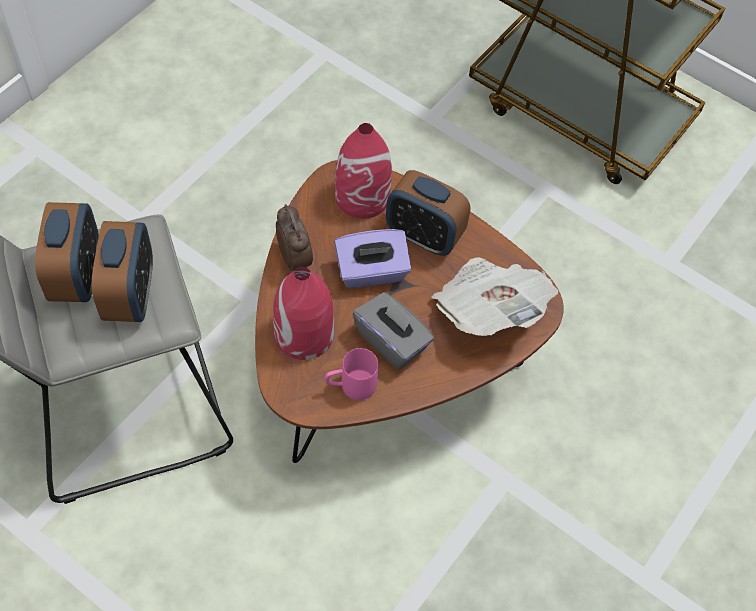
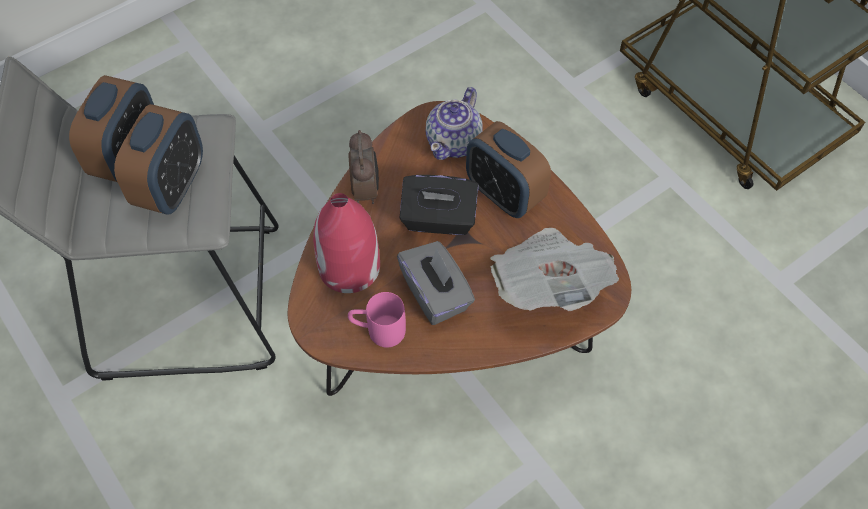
camera: 20 degrees right, 0 degrees up
(363, 196) = (454, 142): red vase -> teapot
(372, 272) = (438, 219): purple tissue box -> black tissue box

